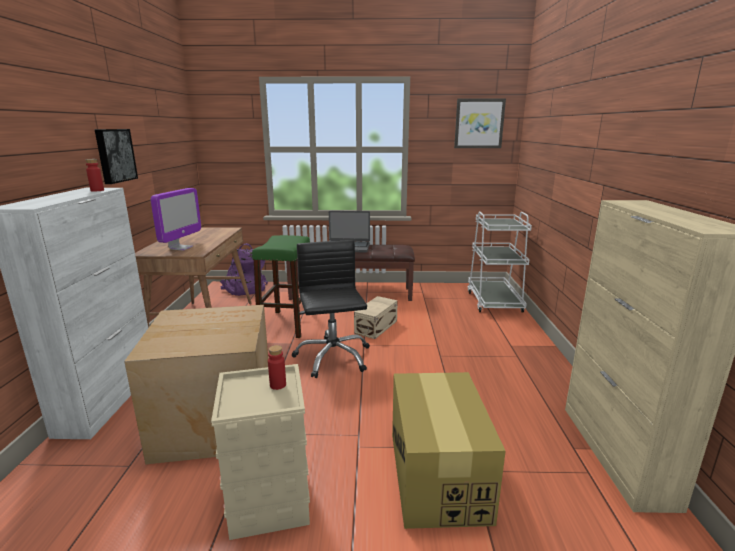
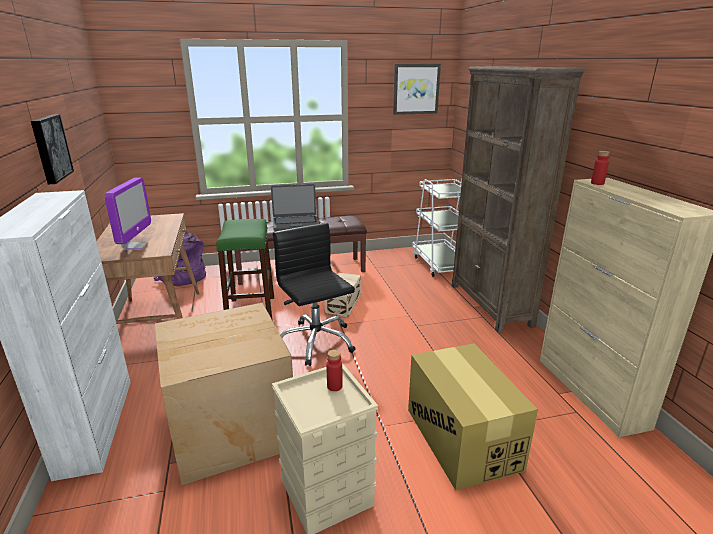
camera: 15 degrees left, 5 degrees up
(97, 190) = (61, 197): red bottle -> red bottle (597, 183)
(531, 345) = (490, 305): none -> brown bookcase

